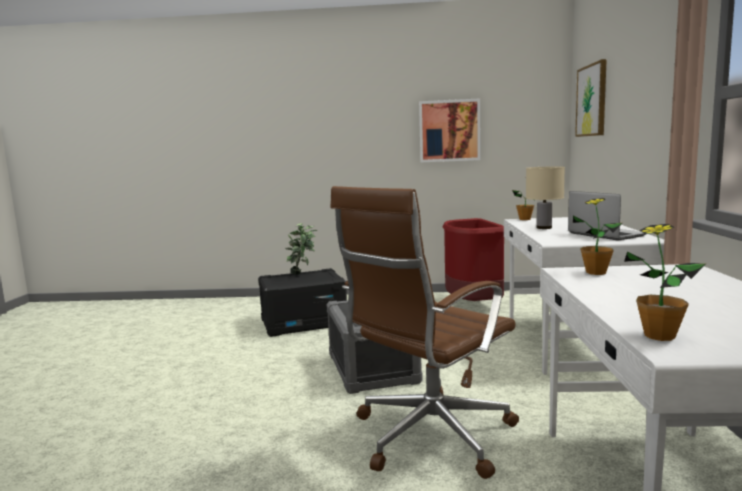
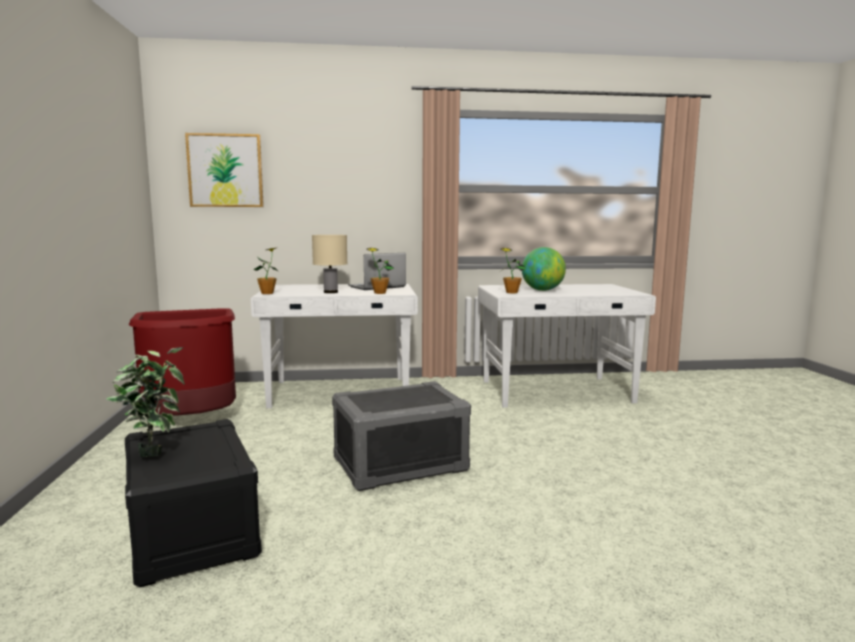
camera: 100 degrees left, 0 degrees up
(429, 436) = (528, 437): brown office chair -> none
(449, 131) = (86, 186): picture -> none
(650, 287) = (542, 290): none -> globe
(659, 336) = (622, 293): potted plant -> potted plant (380, 293)

